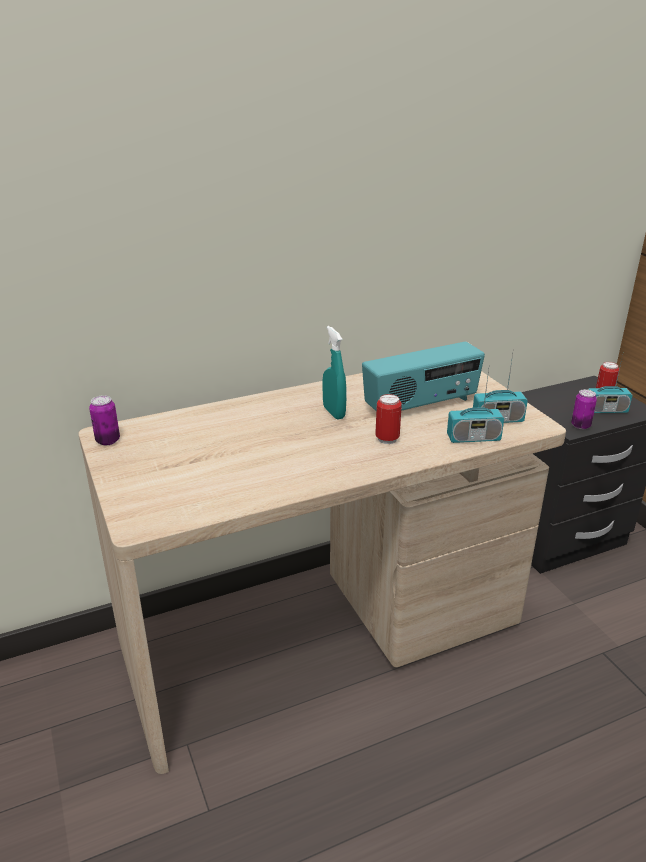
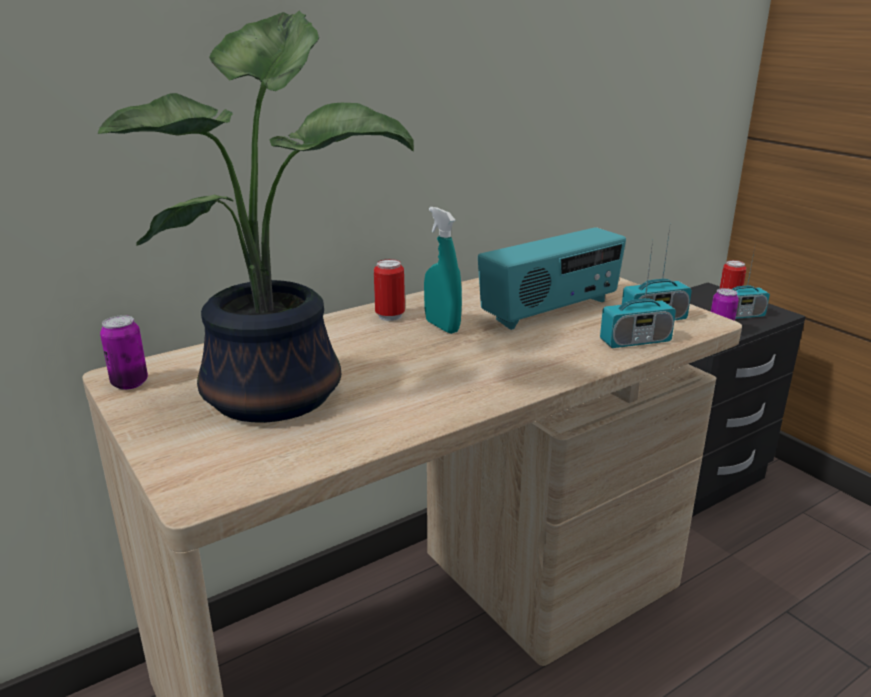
camera: 10 degrees left, 5 degrees down
(205, 456) = (281, 391): none -> potted plant
(387, 439) = (525, 351): can -> can (390, 316)

